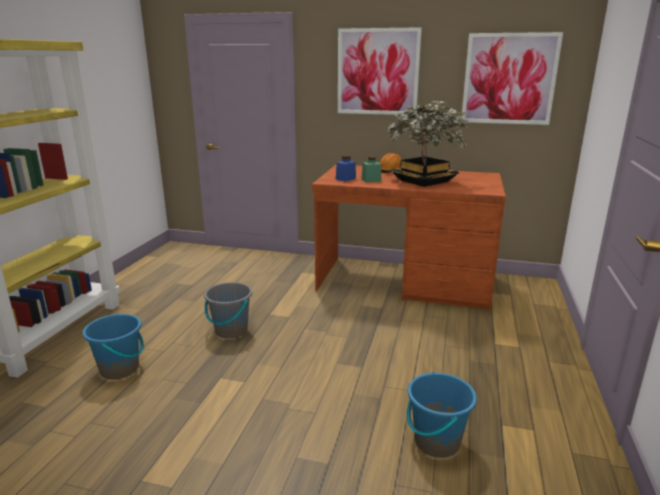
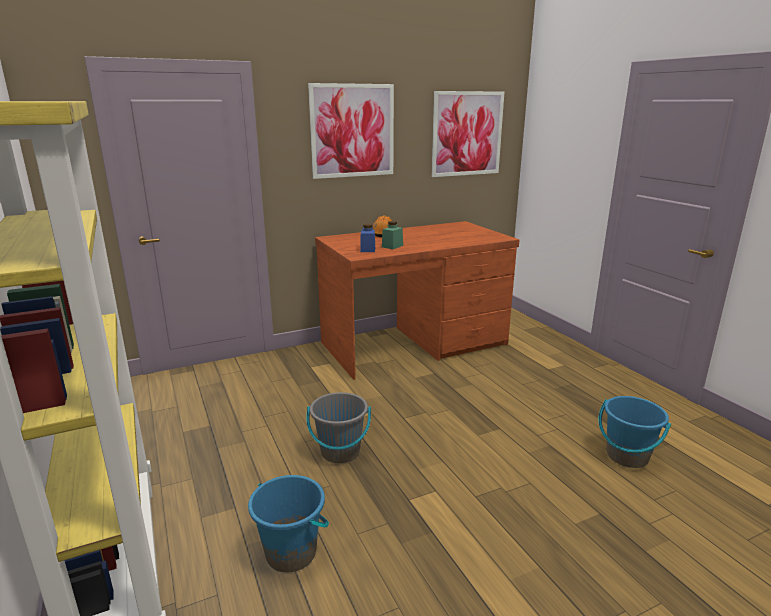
camera: 40 degrees left, 0 degrees up
(423, 181) = (434, 238): potted plant -> none

